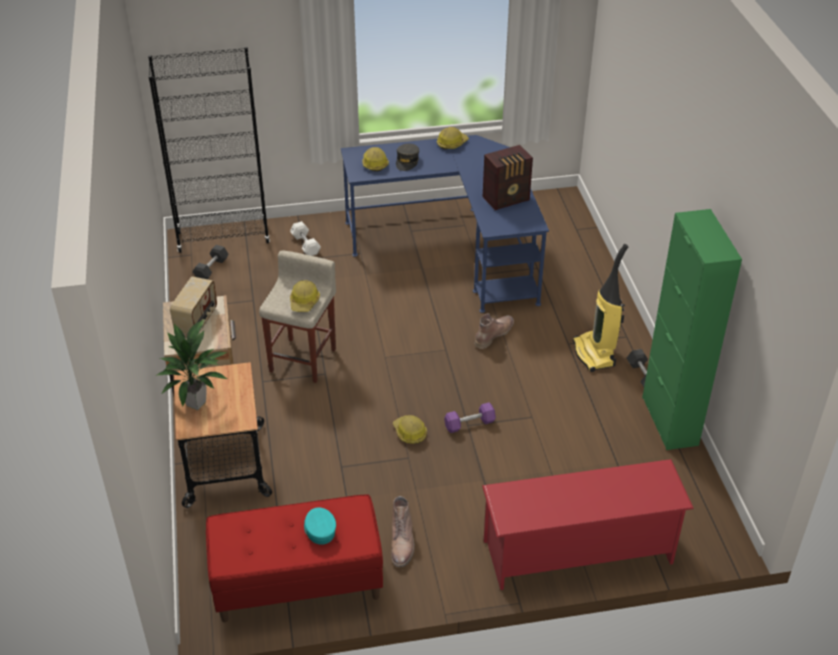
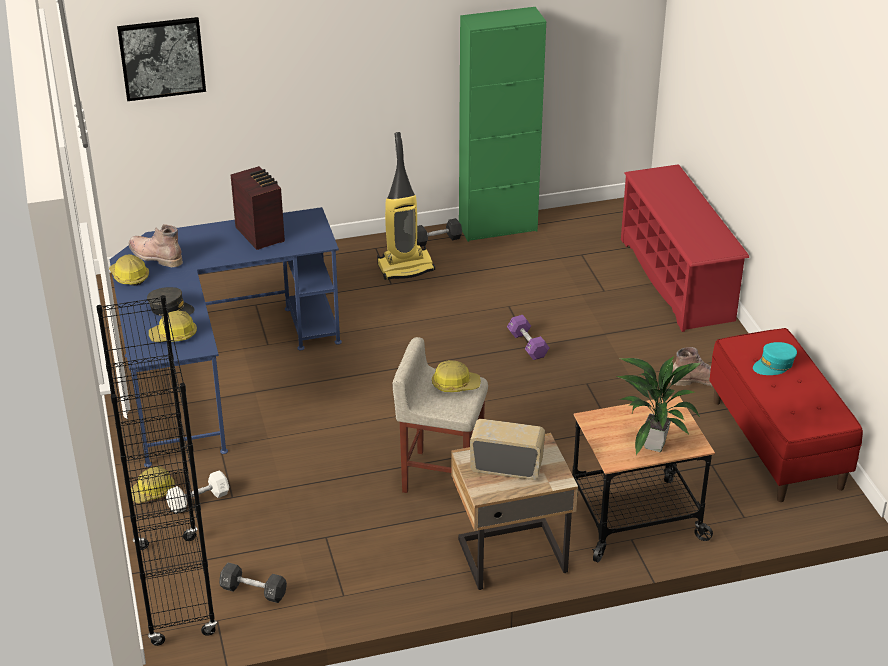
camera: 95 degrees left, 5 degrees down
(409, 433) = (550, 384): hard hat -> hard hat (152, 492)
(493, 334) = (379, 333): brown boot -> brown boot (154, 256)
(620, 66) = (162, 58): none -> picture

